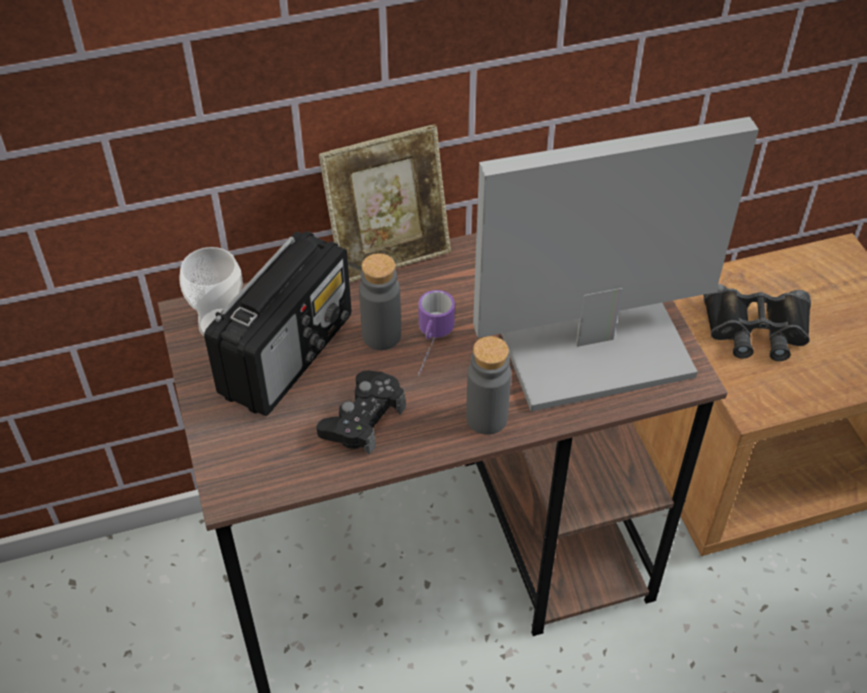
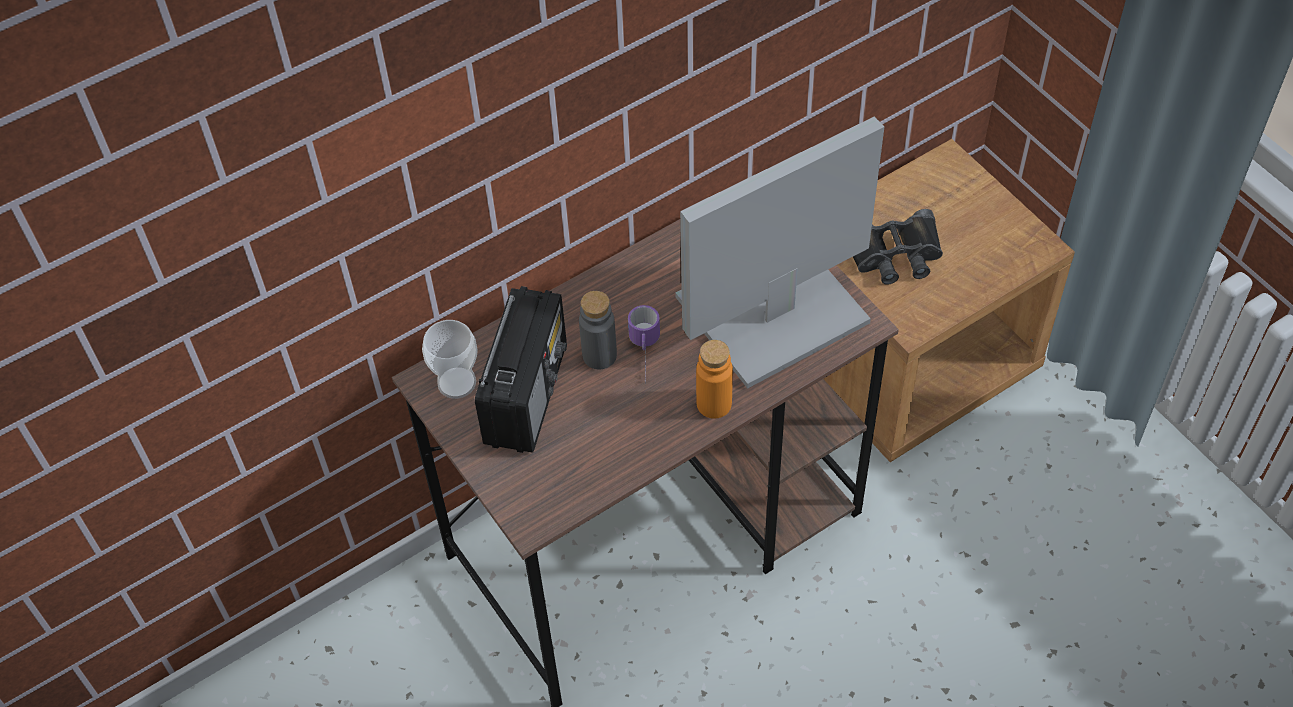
camera: 15 degrees left, 5 degrees up
(363, 419) = (613, 432): black game controller -> none
(389, 253) = (576, 278): picture frame -> none
(486, 418) = (714, 404): grey bottle -> orange bottle

